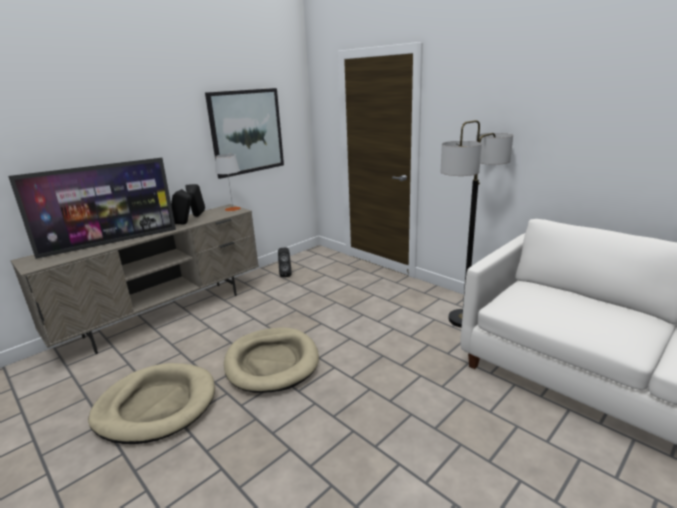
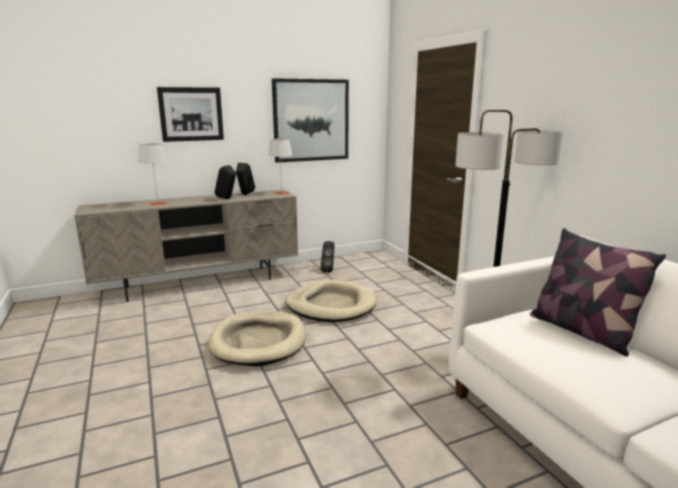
camera: 20 degrees right, 5 degrees down
(111, 242) = (157, 204): television -> grey table lamp
(127, 138) = (191, 114): none -> picture
(156, 406) = (140, 351): beige dog bed -> beige dog bed (331, 305)
(567, 296) = (581, 331): none -> pillow

